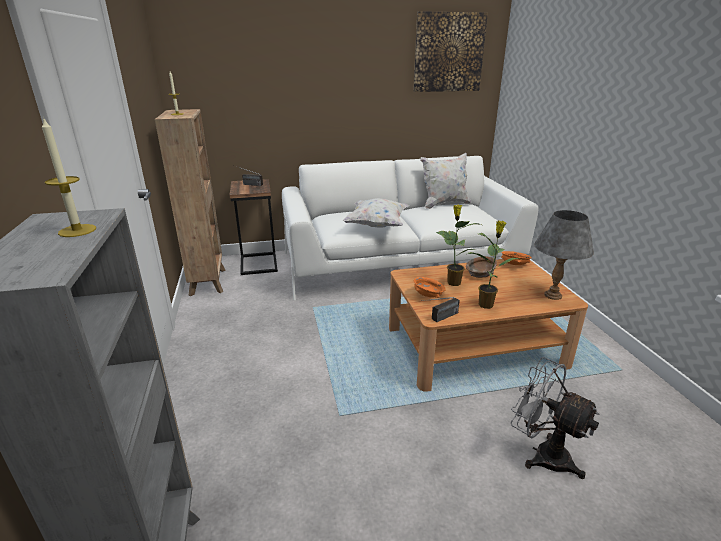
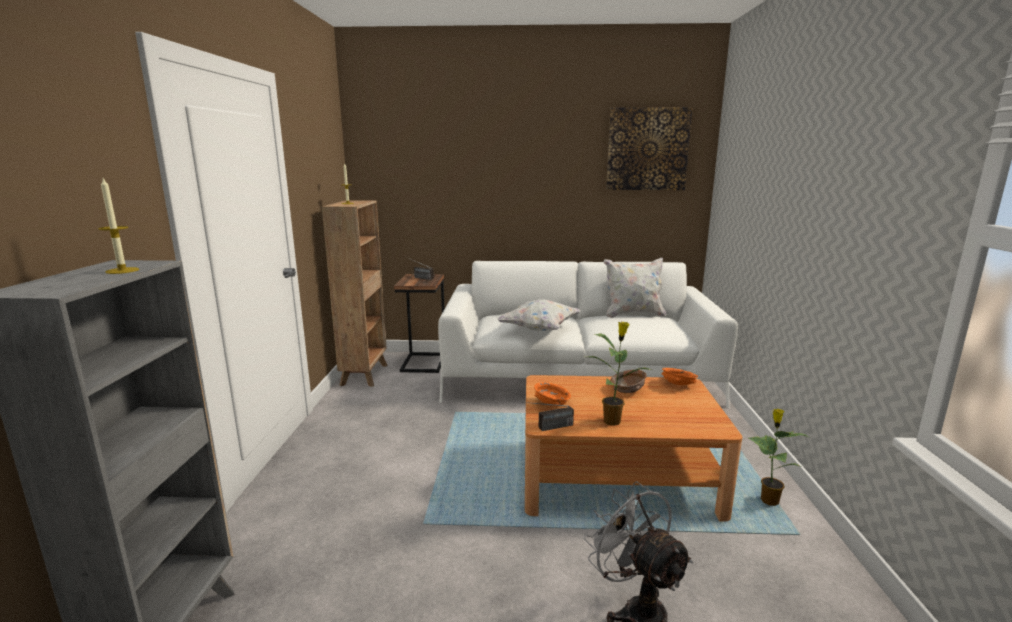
camera: 15 degrees right, 10 degrees down
(453, 282) = (589, 394): potted plant -> potted plant (768, 501)
(553, 295) = (702, 422): grey table lamp -> none

